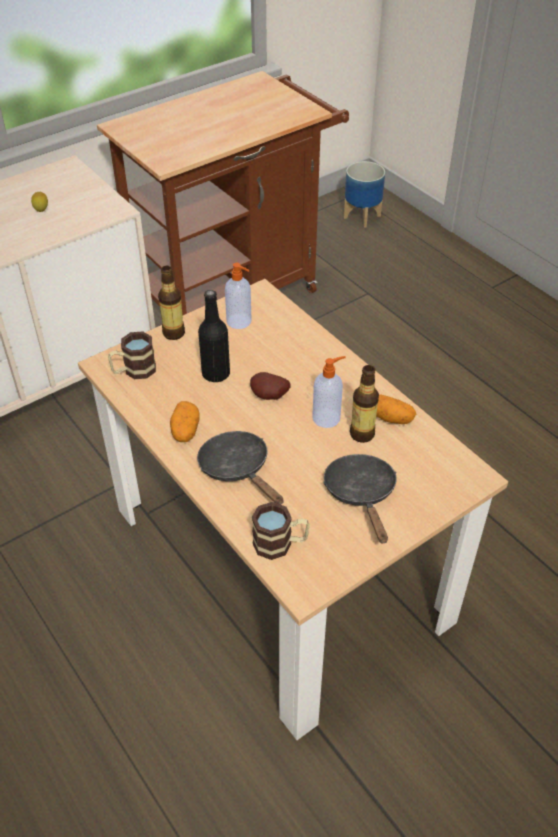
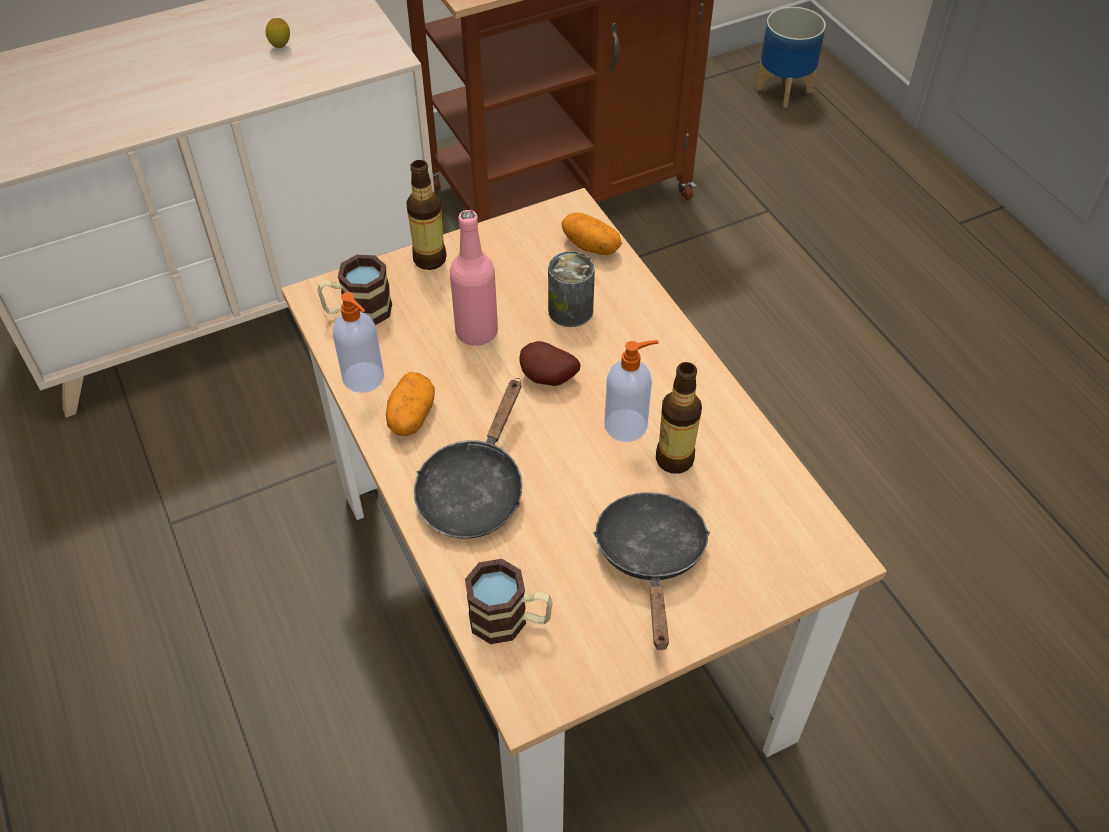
camera: 10 degrees right, 5 degrees up
(216, 374) = (476, 332): black bottle -> pink bottle
(238, 469) = (474, 489): black frying pan -> black frying pan turned 135 degrees counterclockwise
(239, 321) = (531, 252): soap dispenser -> soap dispenser (364, 378)
(274, 353) = (570, 310): none -> can
(390, 417) = (724, 438): potato -> potato (591, 246)

